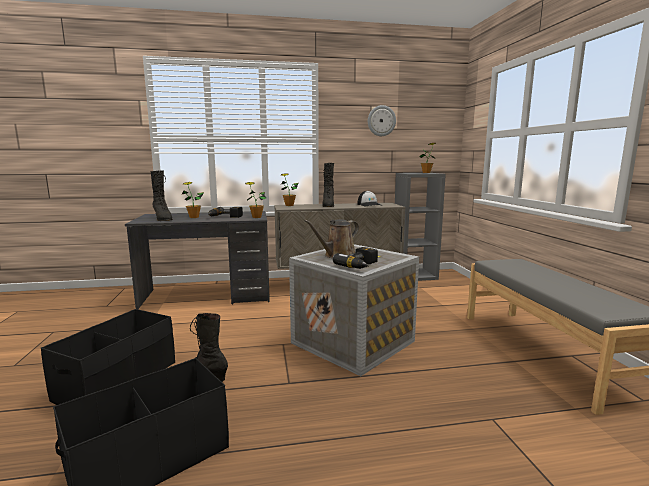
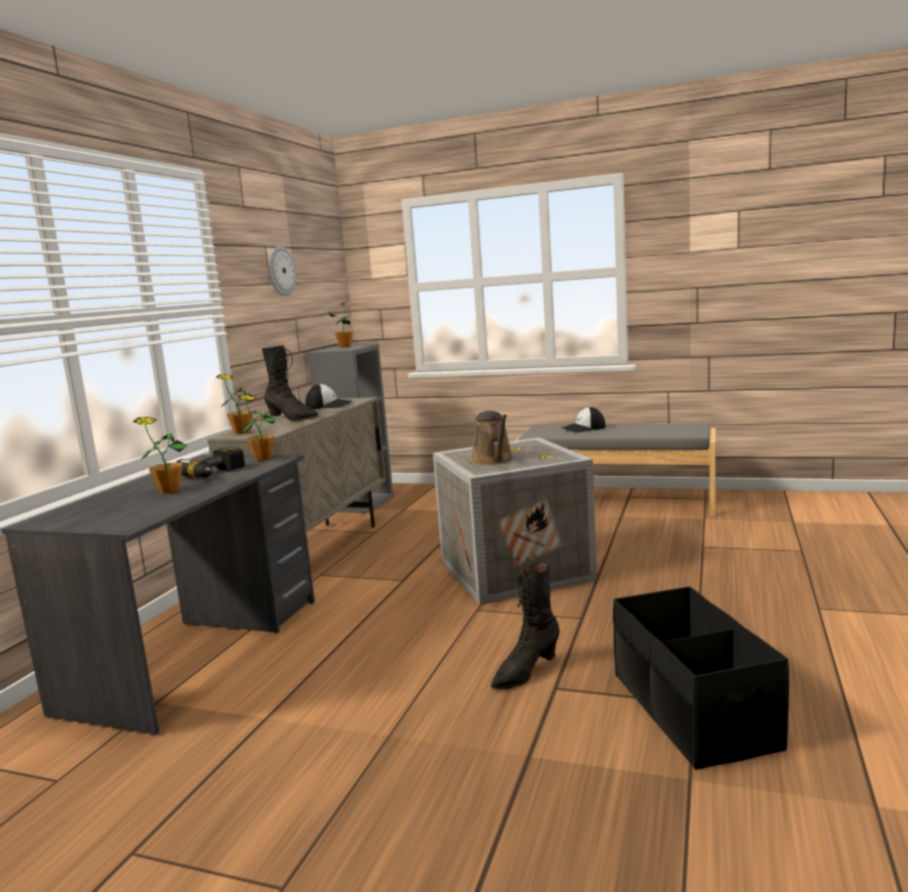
camera: 60 degrees left, 0 degrees up
(118, 381) = (474, 742): black storage box -> none
(163, 219) = (136, 510): black boot -> none
(361, 266) = (552, 456): power drill -> none
(536, 272) = (583, 428): none -> cap

